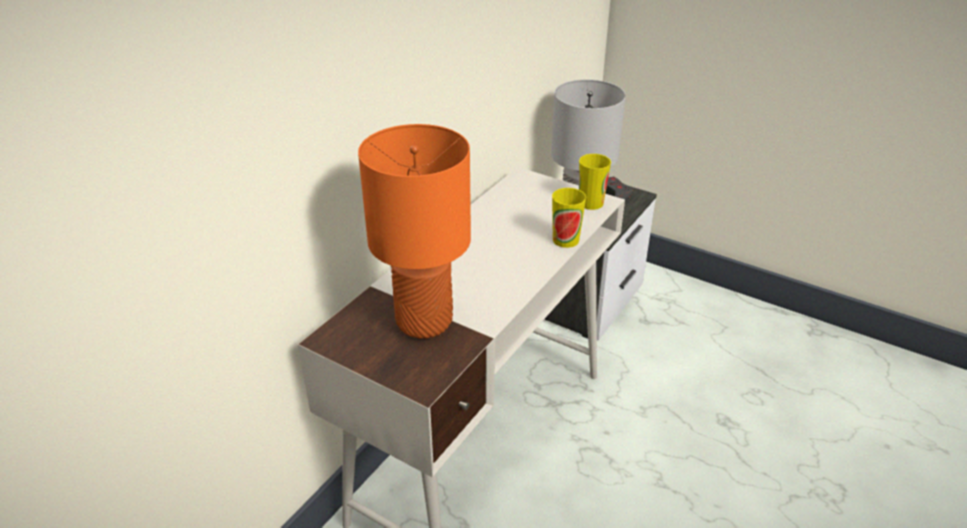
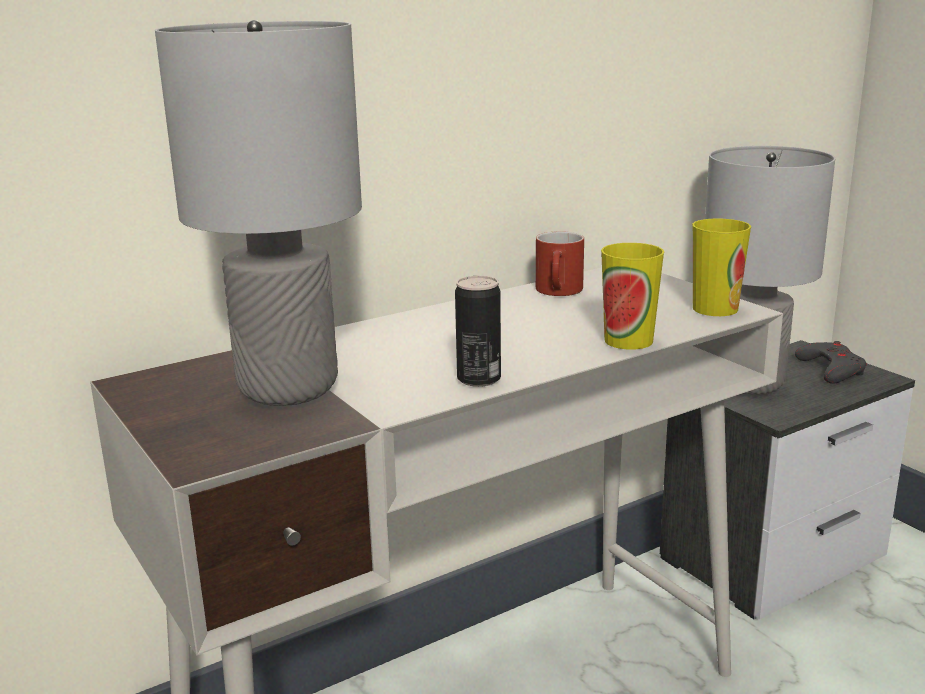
camera: 25 degrees right, 15 degrees down
(425, 326) = (290, 394): orange table lamp -> grey table lamp
(501, 204) = (560, 292): none -> red mug
(513, 289) = (479, 379): none -> can

